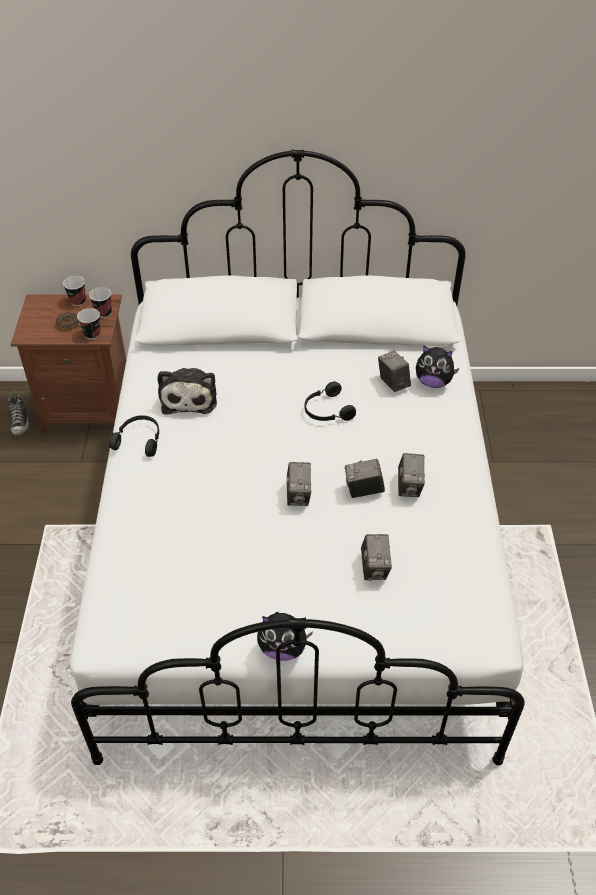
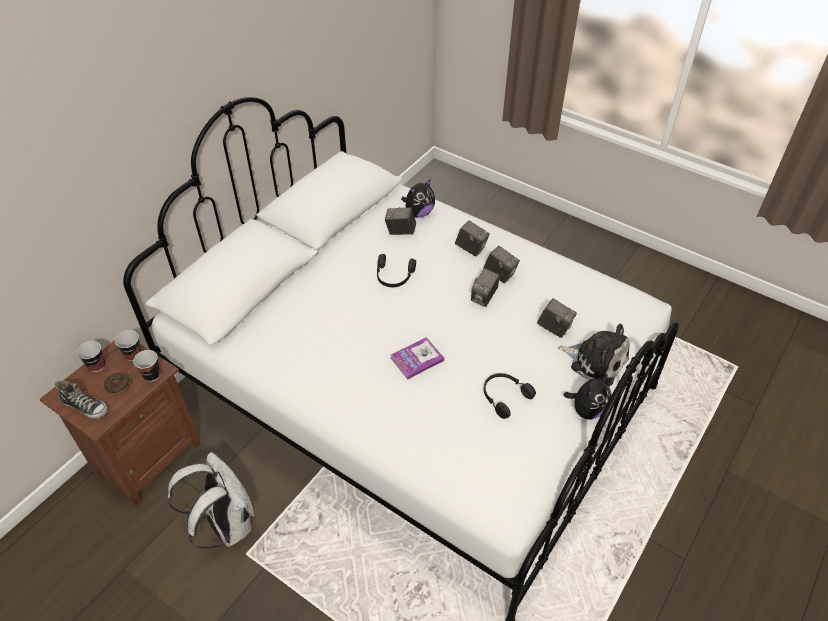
camera: 55 degrees left, 0 degrees up
(20, 421) = (103, 518): shoe -> shoe (86, 407)
(63, 496) = (226, 525): none -> white backpack
(139, 440) = (319, 398): black headphones -> black headphones (504, 397)
(189, 396) = (302, 344): plush toy -> plush toy (595, 361)
(237, 481) = (417, 359): none -> book
(298, 495) = (460, 333): camera -> camera (471, 248)

